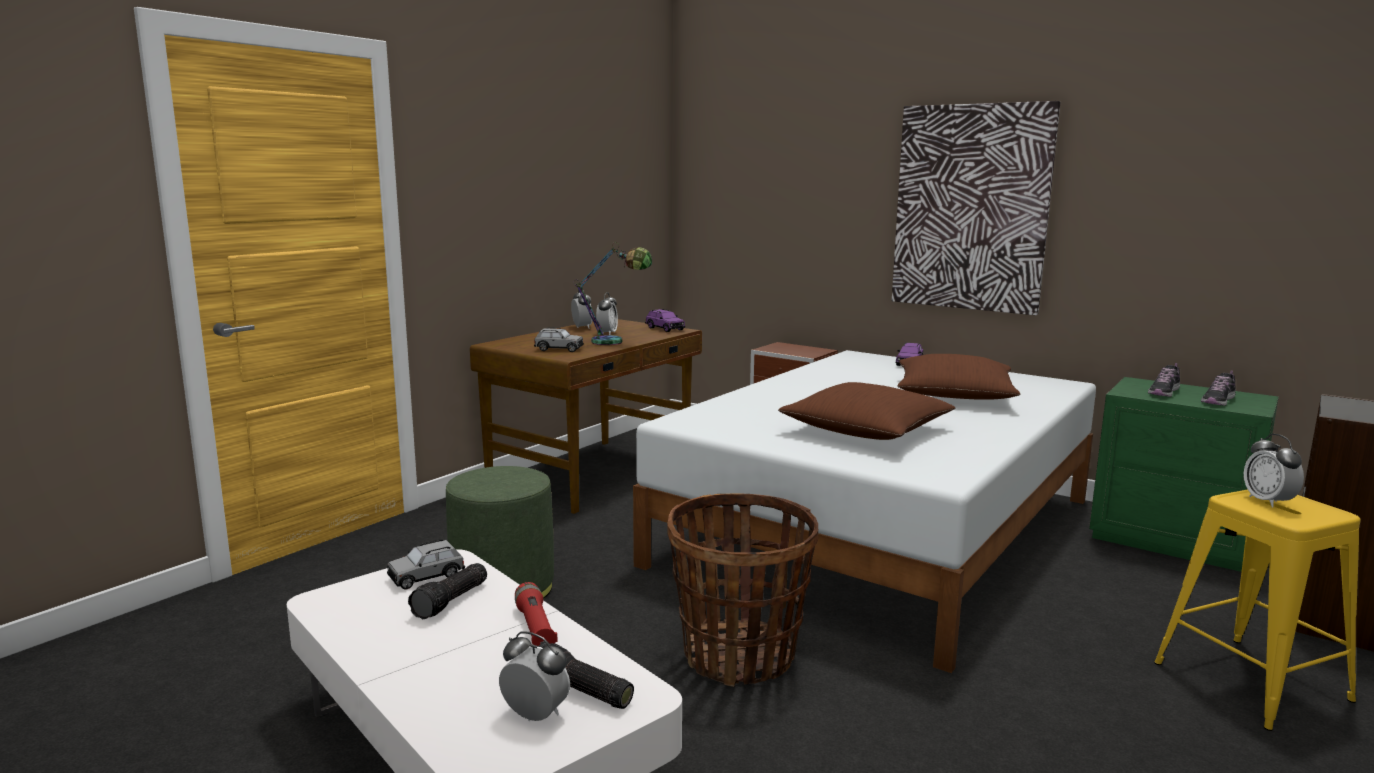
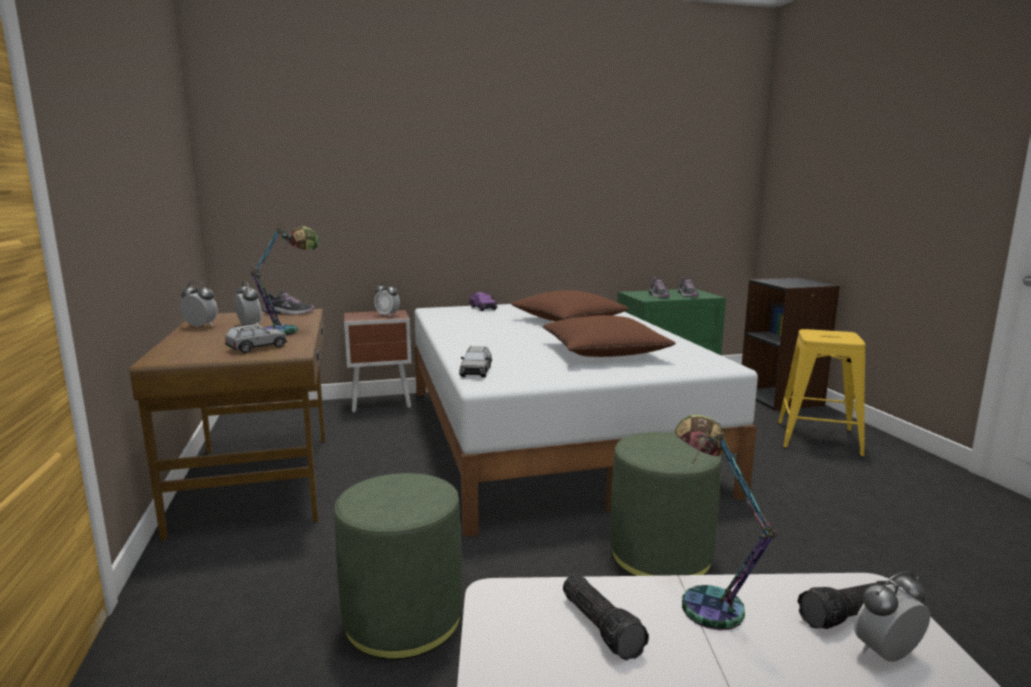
camera: 50 degrees left, 0 degrees up
(426, 576) = (520, 623): grey toy car -> grey toy car (476, 371)
(535, 628) = (707, 598): red flashlight -> table lamp
(665, 329) = (288, 313): purple toy car -> shoe
(739, 656) = (660, 555): basket -> green ottoman
(971, 208) = (504, 184): picture -> none
(1268, 501) = (821, 335): alarm clock -> alarm clock (387, 315)

